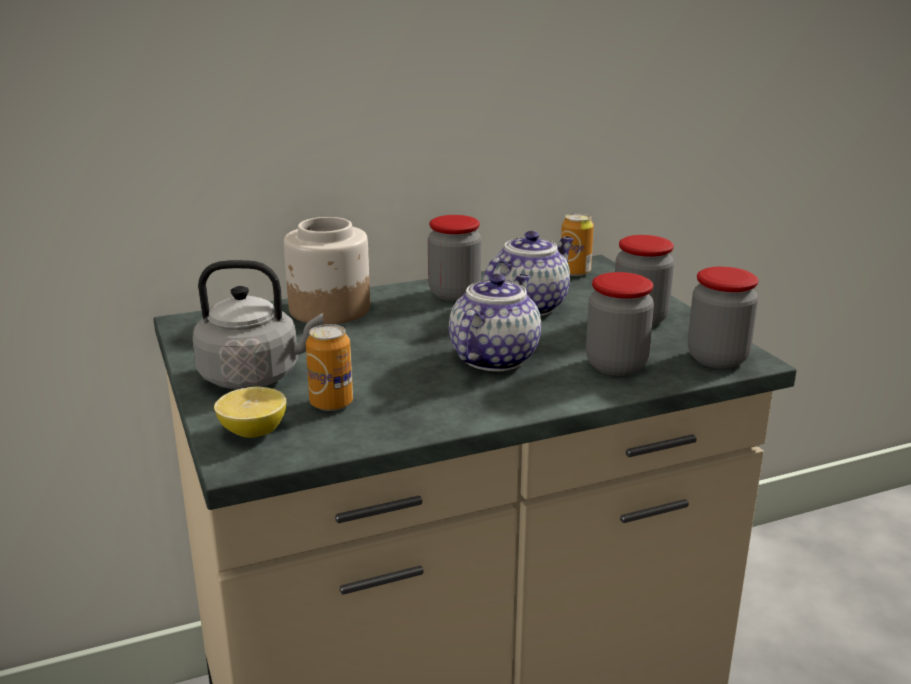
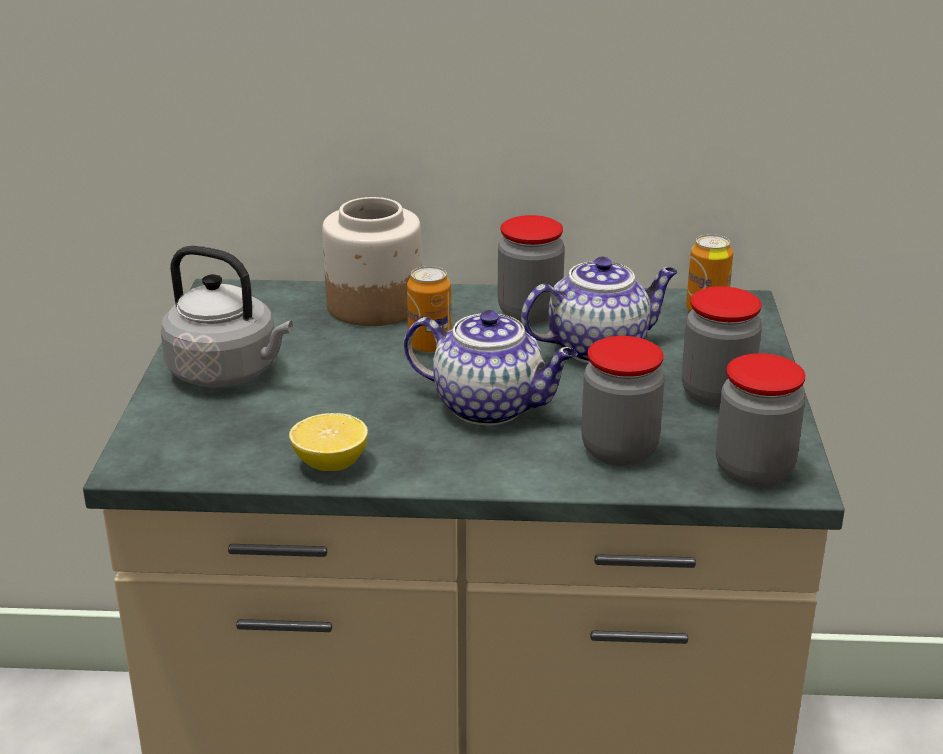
camera: 25 degrees right, 5 degrees up
(253, 432) = (173, 437): lemon -> lemon (330, 464)
(331, 403) = (272, 423): can -> can (429, 345)
(494, 357) = (491, 407): teapot -> teapot turned 60 degrees clockwise

